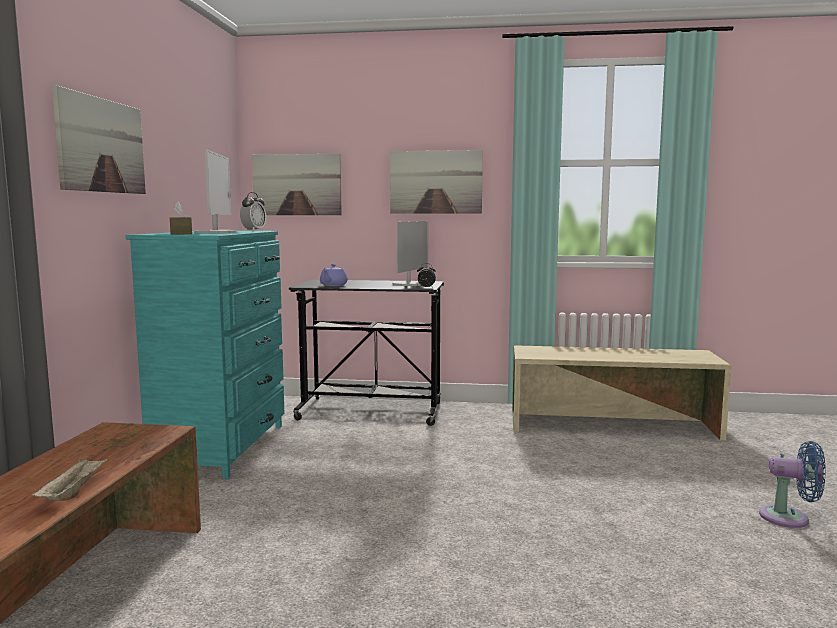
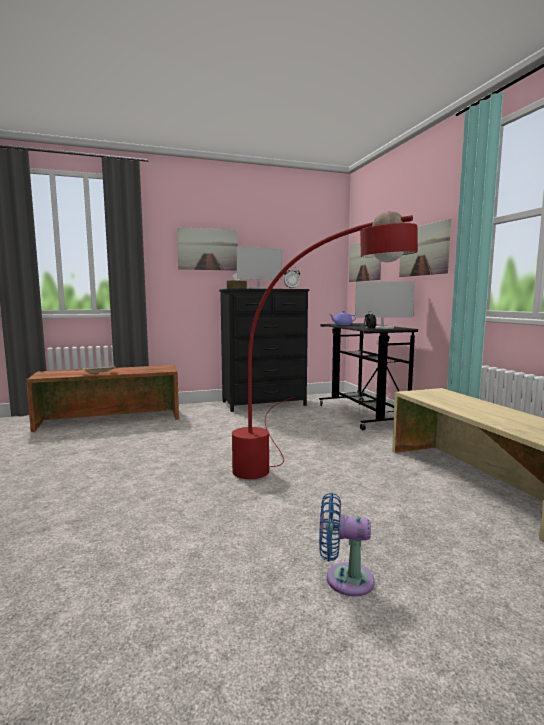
camera: 65 degrees right, 0 degrees up
(223, 448) = (264, 404): turquoise dresser -> black dresser
(560, 489) = (299, 477): none -> red floor lamp
(789, 518) = (344, 579): blue fan -> blue fan turned 105 degrees clockwise

